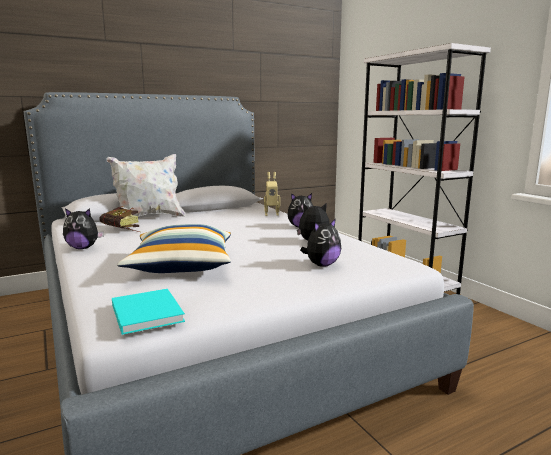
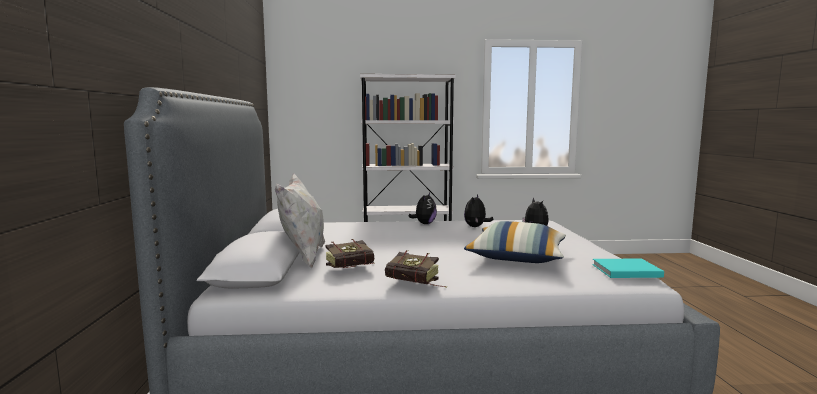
camera: 65 degrees left, 5 degrees down
(83, 248) = (417, 285): plush toy -> book
(271, 214) = (364, 224): toy robot -> none

